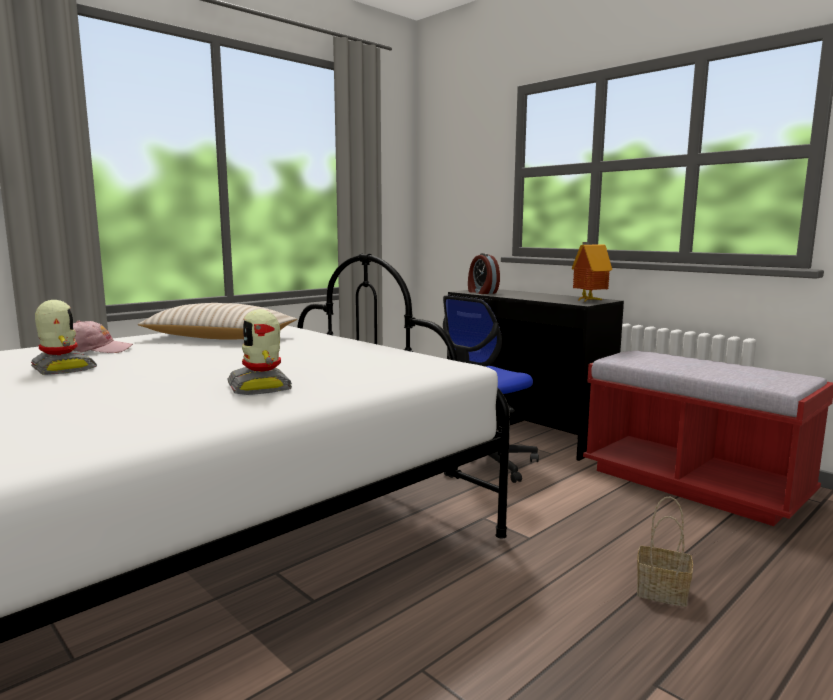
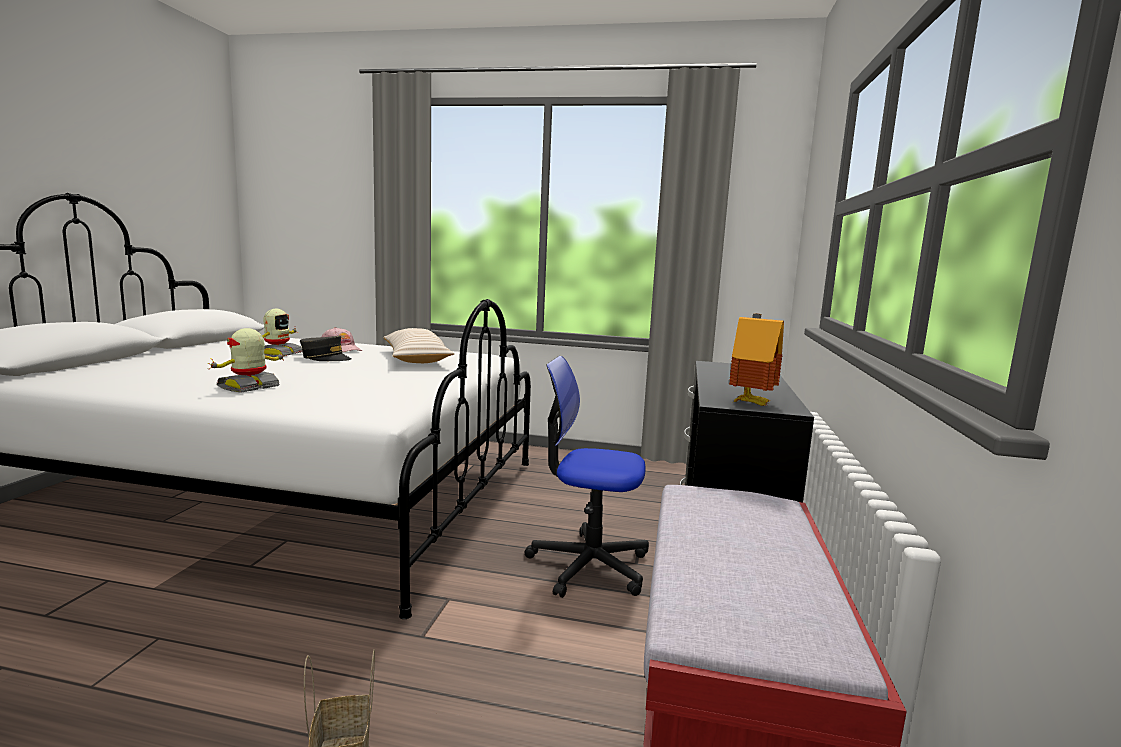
camera: 55 degrees right, 0 degrees up
(141, 357) = (325, 358): none -> grey cap
(482, 292) = (719, 368): alarm clock -> none

